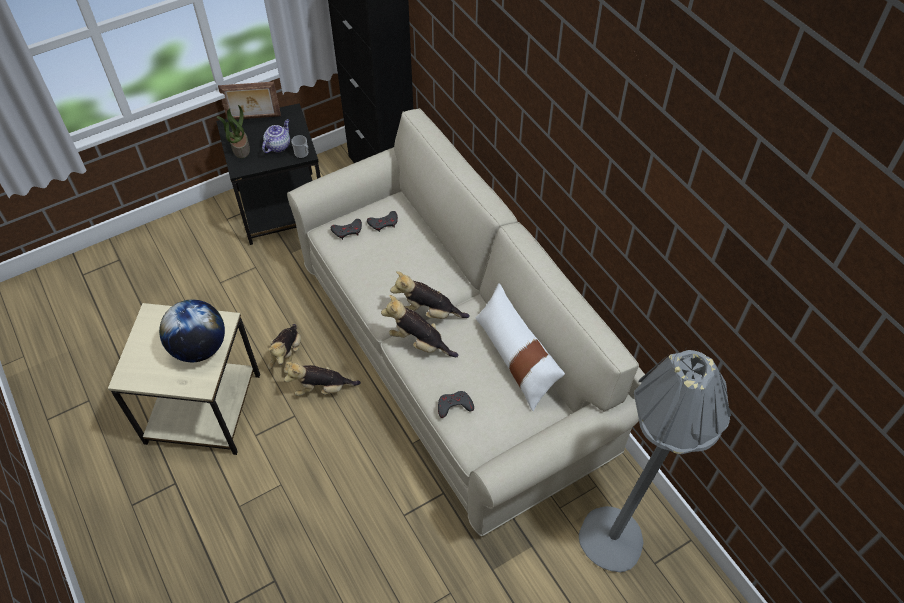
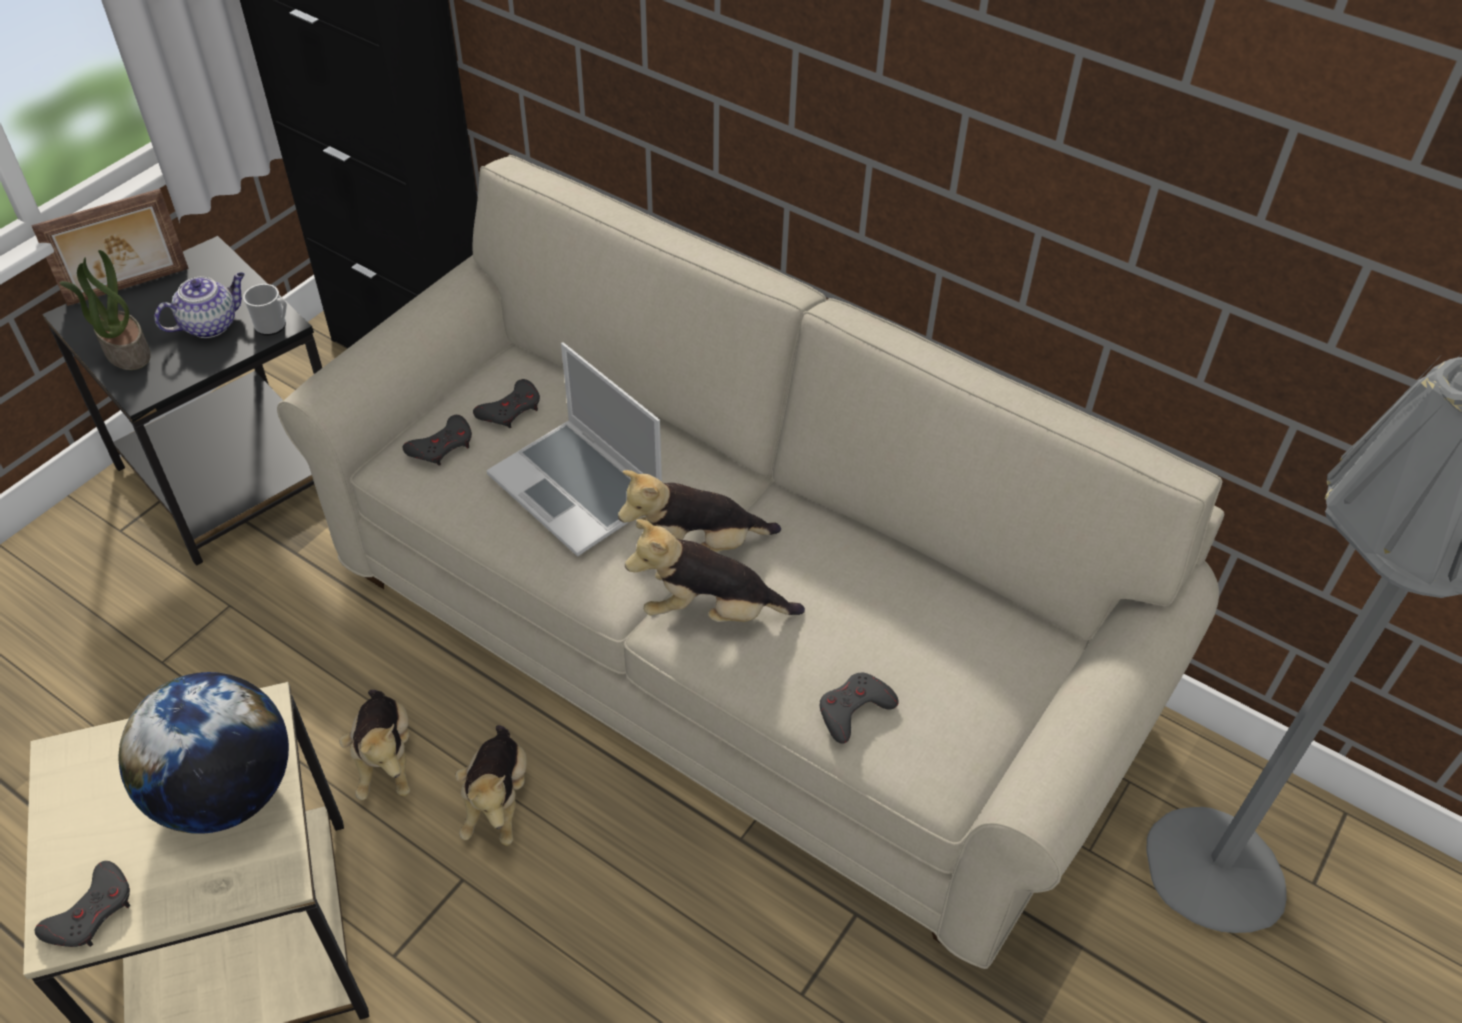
camera: 25 degrees left, 5 degrees down
(137, 375) = (91, 912): none -> grey game controller
(278, 145) = (211, 324): teapot -> teapot turned 45 degrees clockwise
(323, 389) = (497, 800): plush toy -> plush toy turned 60 degrees counterclockwise
(393, 269) = (579, 489): none -> laptop
(515, 358) = (917, 575): white pillow -> none

